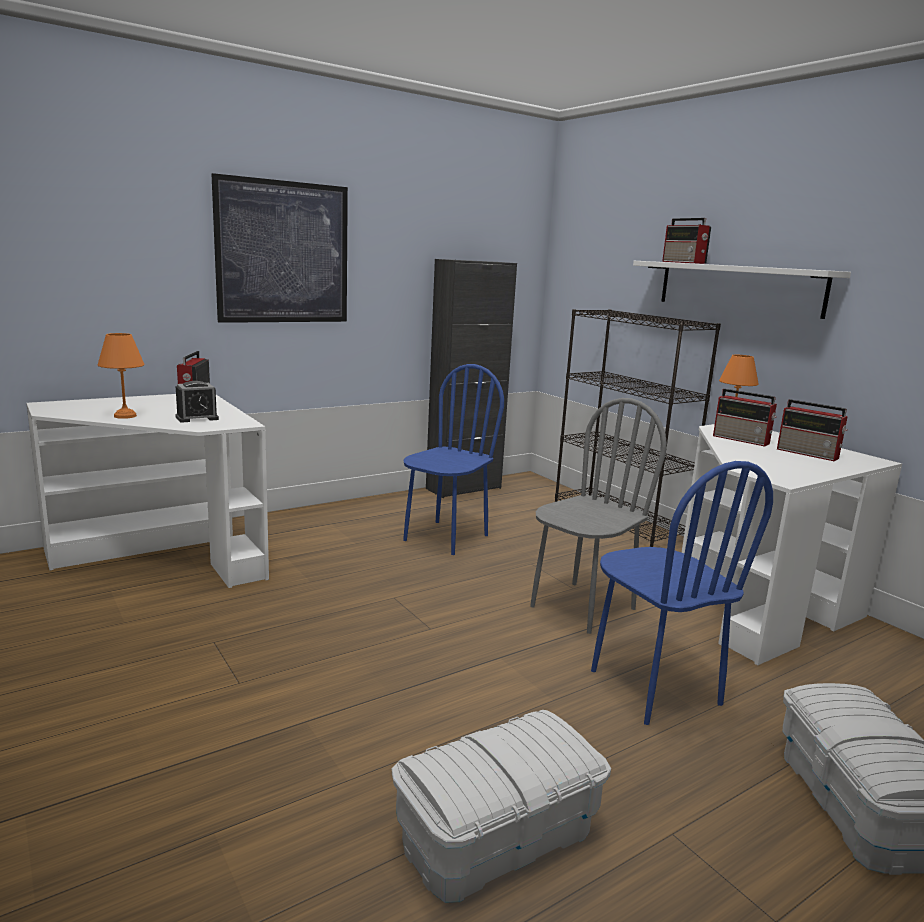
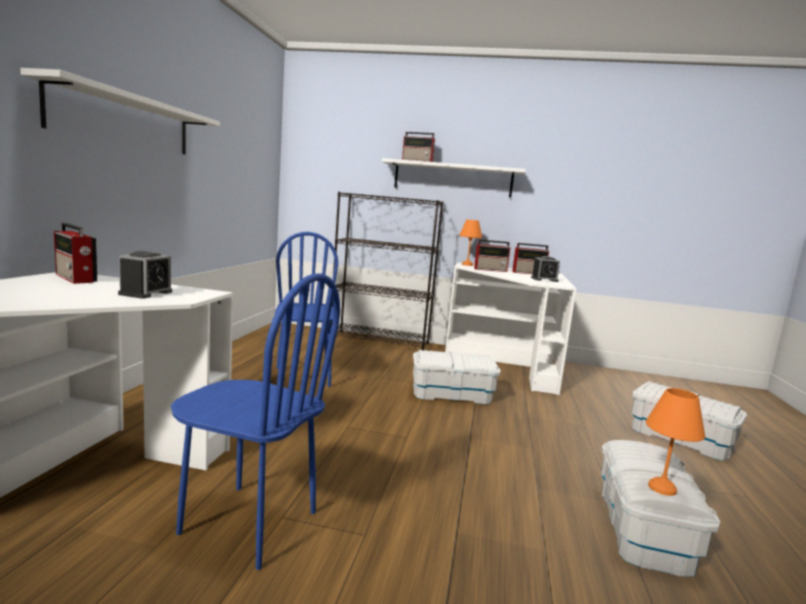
camera: 45 degrees left, 5 degrees down
(124, 416) = (52, 300): orange table lamp -> orange table lamp (662, 489)
(283, 253) = (125, 121): picture -> white shelf
(463, 488) = (252, 341): black cabinet -> none
(582, 607) = (452, 394): grey chair -> white storage box
(653, 687) = (550, 422): blue chair -> blue chair (248, 523)
(787, 467) = (544, 279): none -> alarm clock

